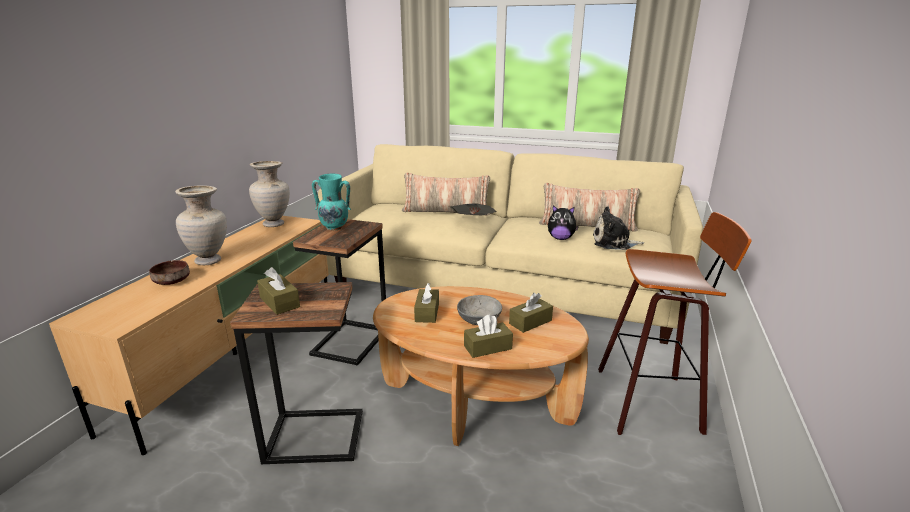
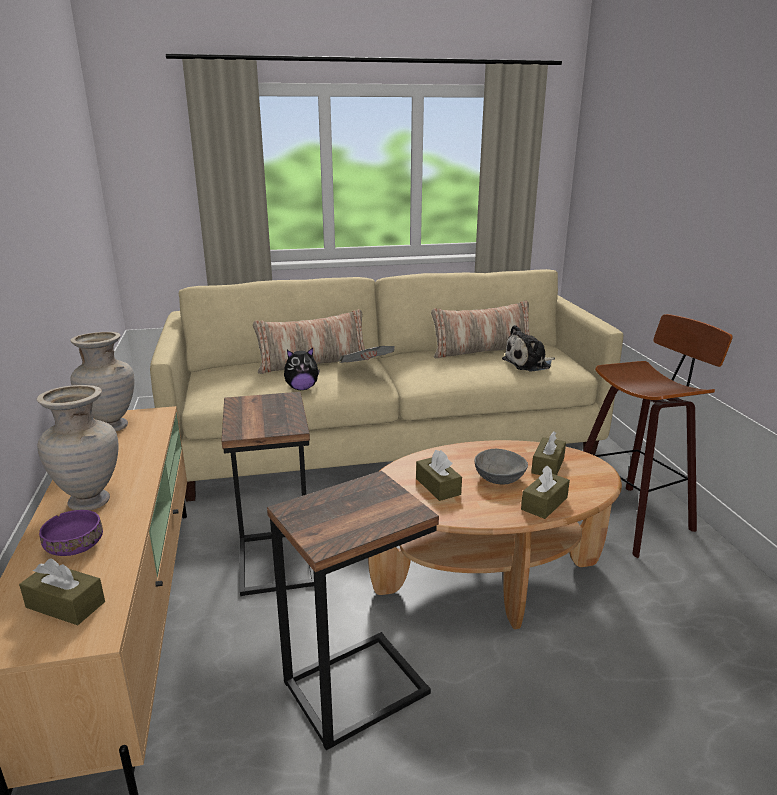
camera: 30 degrees left, 0 degrees up
(171, 281) = (75, 547): brown bowl -> purple bowl
(279, 302) = (337, 519): brown tissue box -> brown tissue box (65, 605)
(335, 228) = (250, 410): turquoise vase -> none
(560, 238) = (475, 369): plush toy -> plush toy (302, 388)

